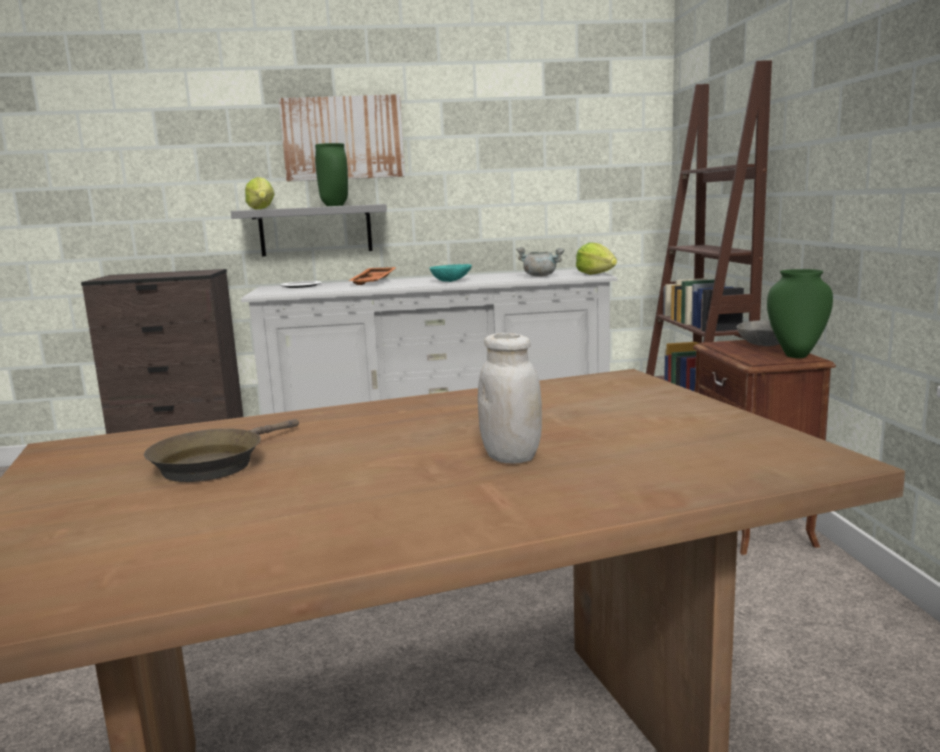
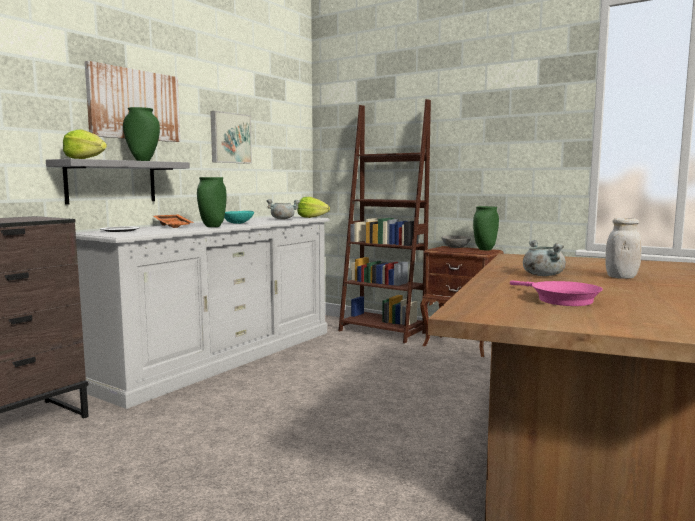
camera: 50 degrees left, 5 degrees down
(214, 464) = (560, 299): brown frying pan -> pink frying pan
(395, 285) = (213, 226): none -> green vase
(434, 421) = (542, 275): none -> grey cooking pot
(492, 162) = (229, 138): none -> picture

